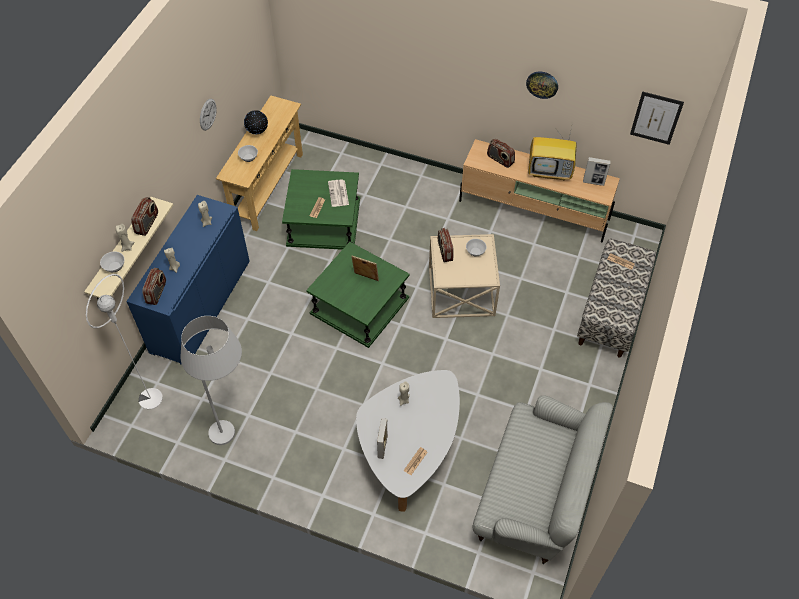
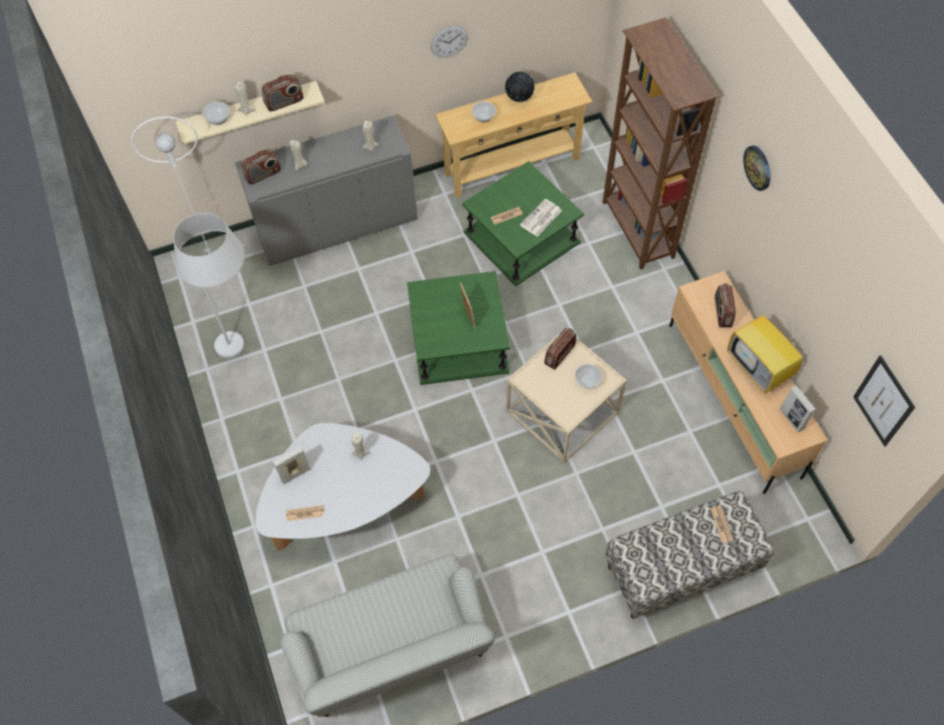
camera: 50 degrees right, 5 degrees up
(201, 306) = (337, 225): blue cabinet -> grey cabinet
(382, 167) = (637, 230): none -> brown bookcase
(542, 84) = (796, 260): wall clock -> wall clock (758, 167)

